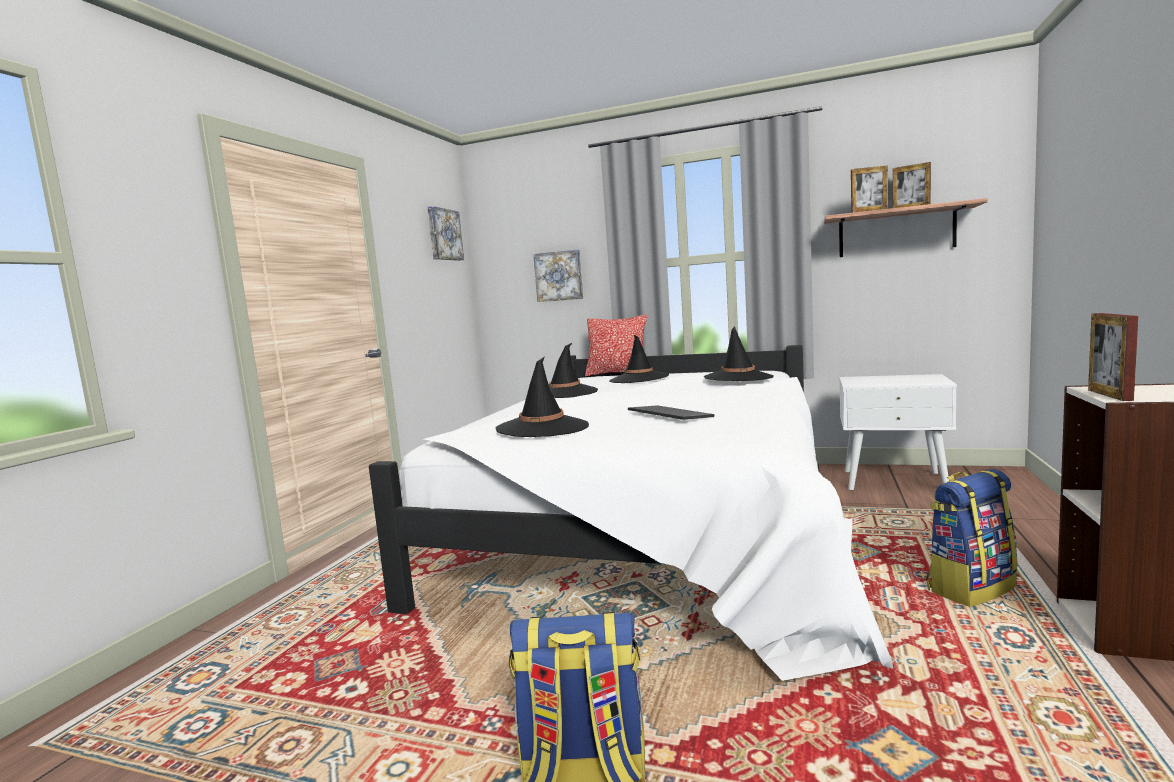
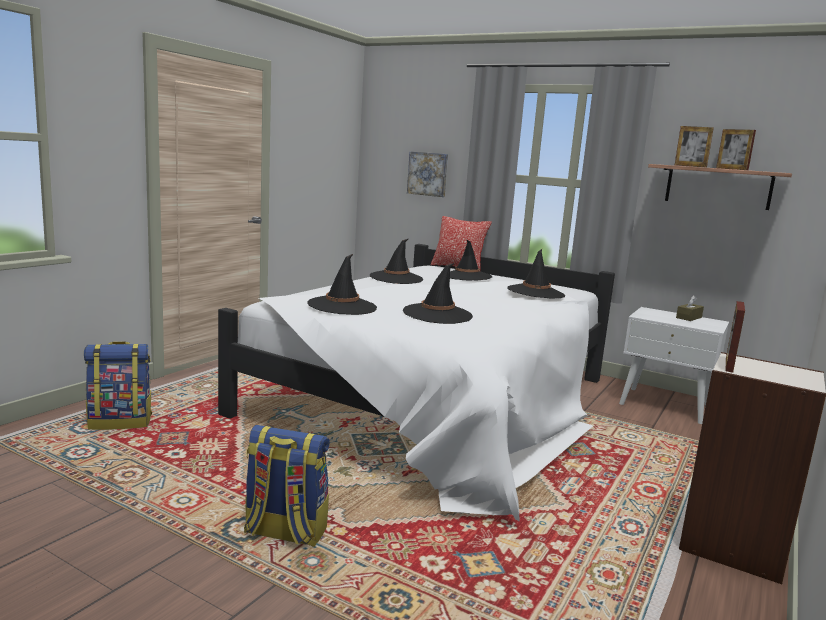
camera: 10 degrees right, 5 degrees up
(443, 234) = (336, 124): picture -> none
(667, 415) = (437, 314): keyboard -> black hat
(900, 377) = (688, 317): none -> brown tissue box
(970, 587) = (636, 491): backpack -> backpack (121, 422)

